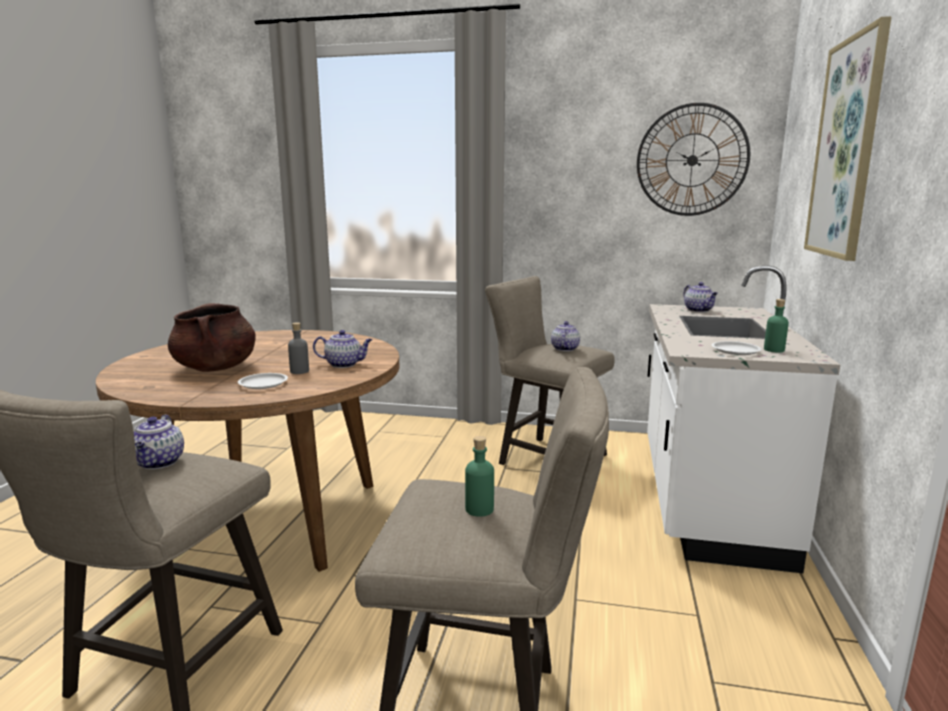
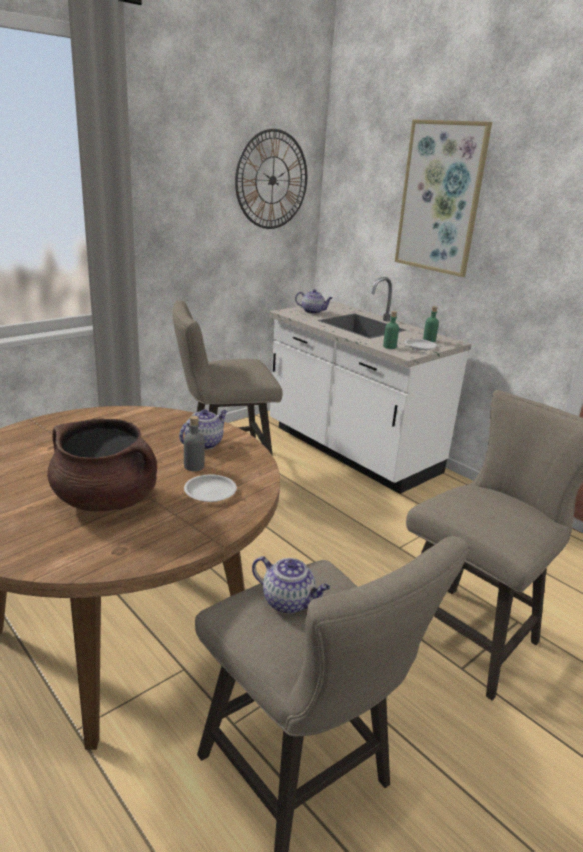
camera: 55 degrees left, 10 degrees up
(479, 509) = (500, 503): green bottle -> green bottle (389, 347)
(564, 348) = (243, 366): teapot -> none

